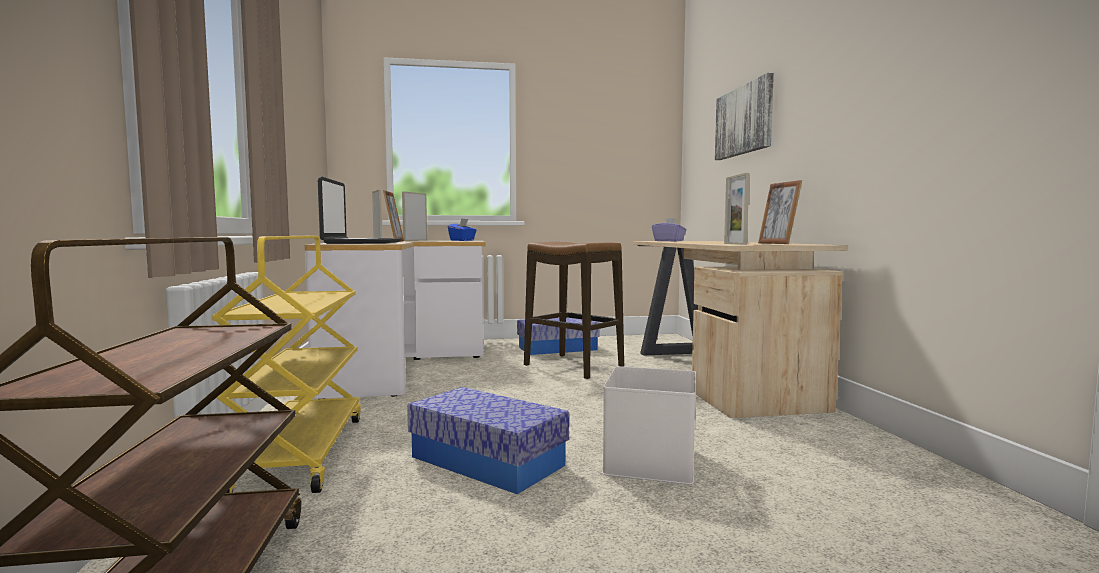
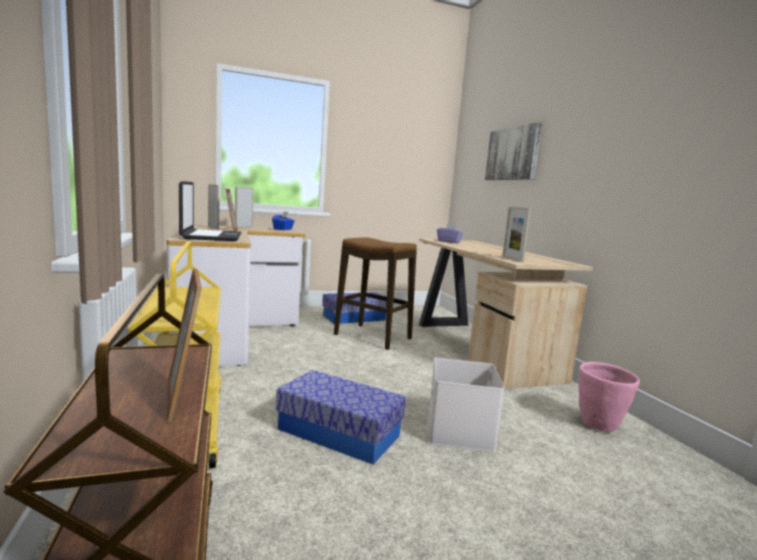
camera: 10 degrees left, 5 degrees up
(778, 243) = (539, 258): picture frame -> picture frame (183, 399)
(862, 458) = (599, 425): none -> pink planter

